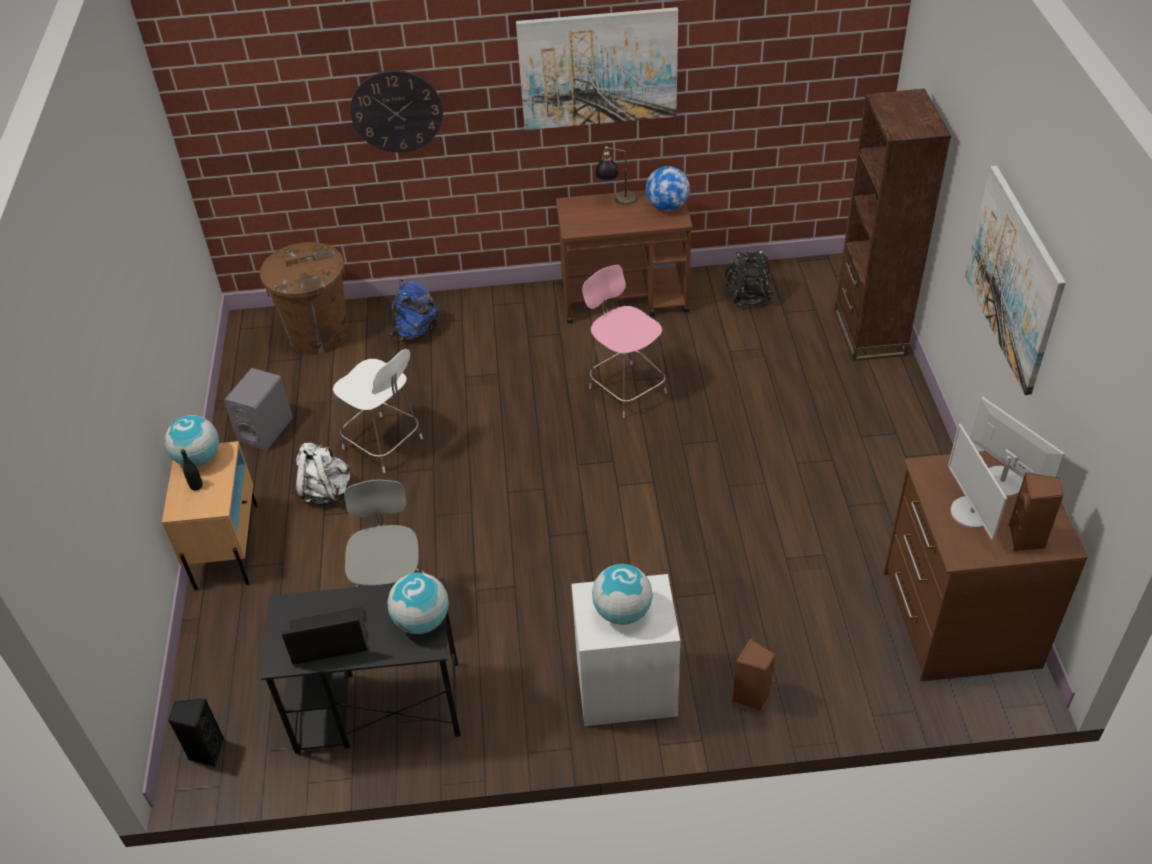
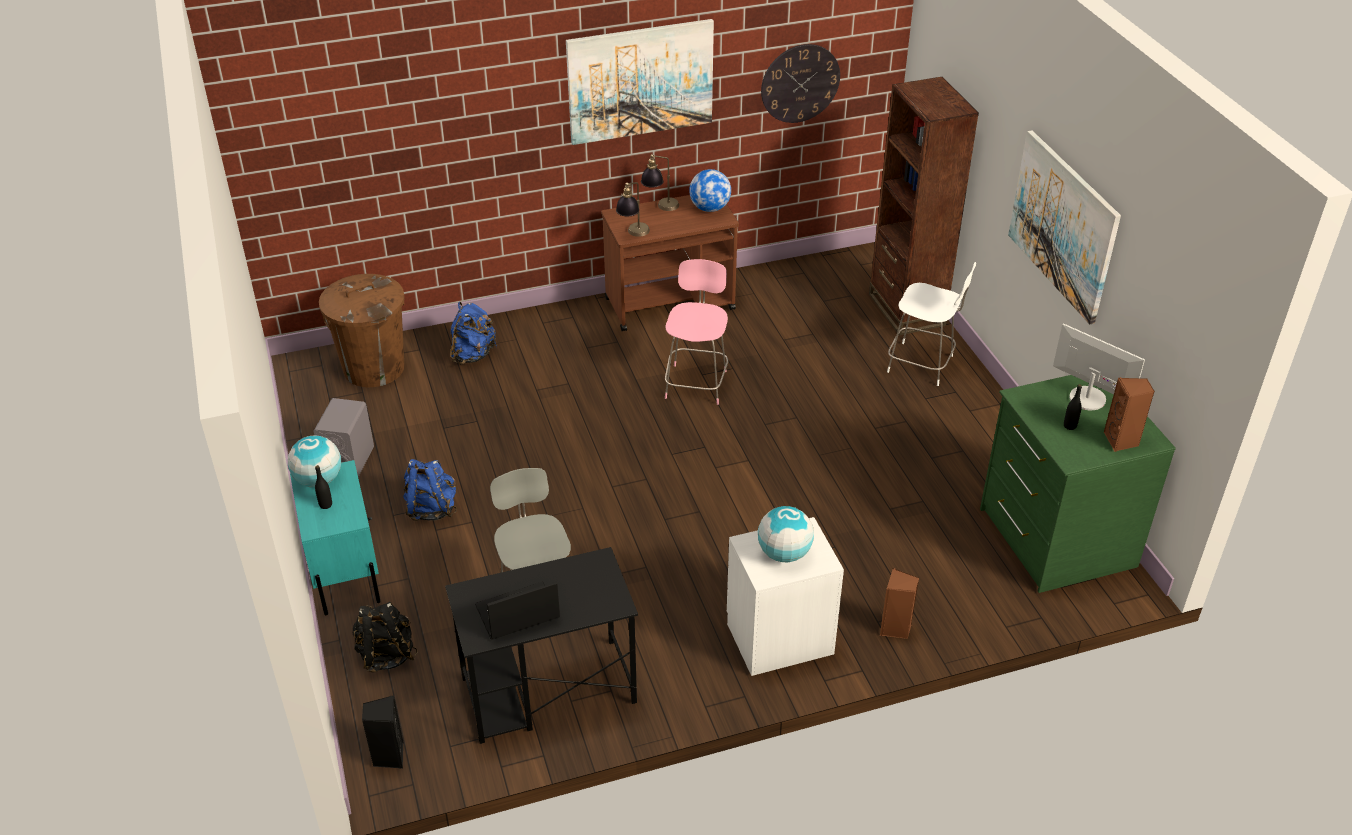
camera: 15 degrees left, 5 degrees down
(227, 545) = (345, 570): beige nightstand -> turquoise nightstand
(326, 491) = (431, 509): white backpack -> blue backpack
(385, 445) = (476, 460): white chair -> white chair (922, 365)
(396, 111) = (450, 135): wall clock -> wall clock (800, 83)
(422, 621) = (603, 585): globe -> none
(579, 229) = (633, 235): none -> table lamp
(625, 388) = (696, 383): pink chair -> pink chair turned 60 degrees clockwise
(747, 297) = (785, 291): black backpack -> black backpack (386, 655)
(957, 619) = (1055, 538): brown dresser -> green dresser
(971, 513) = (1070, 426): monitor -> black bottle

